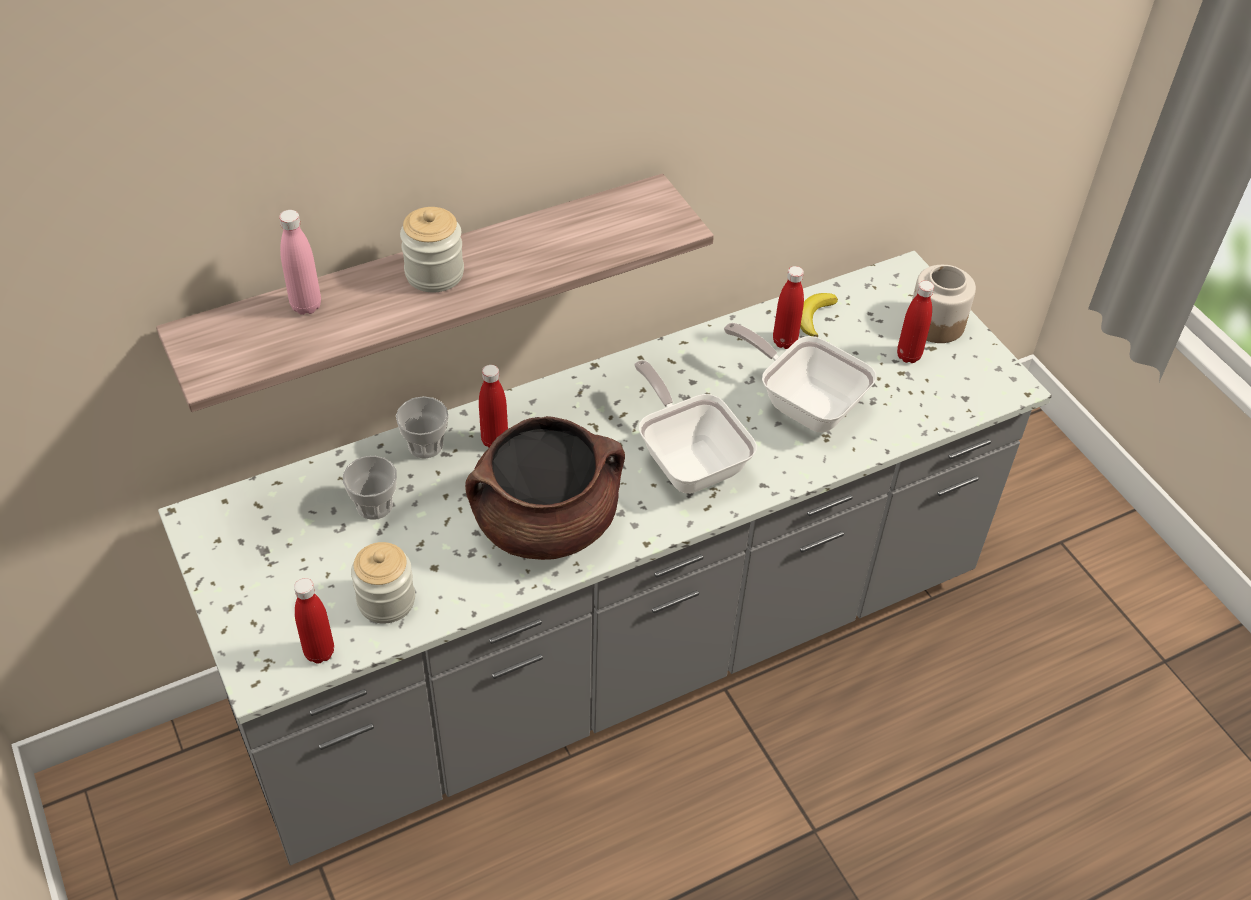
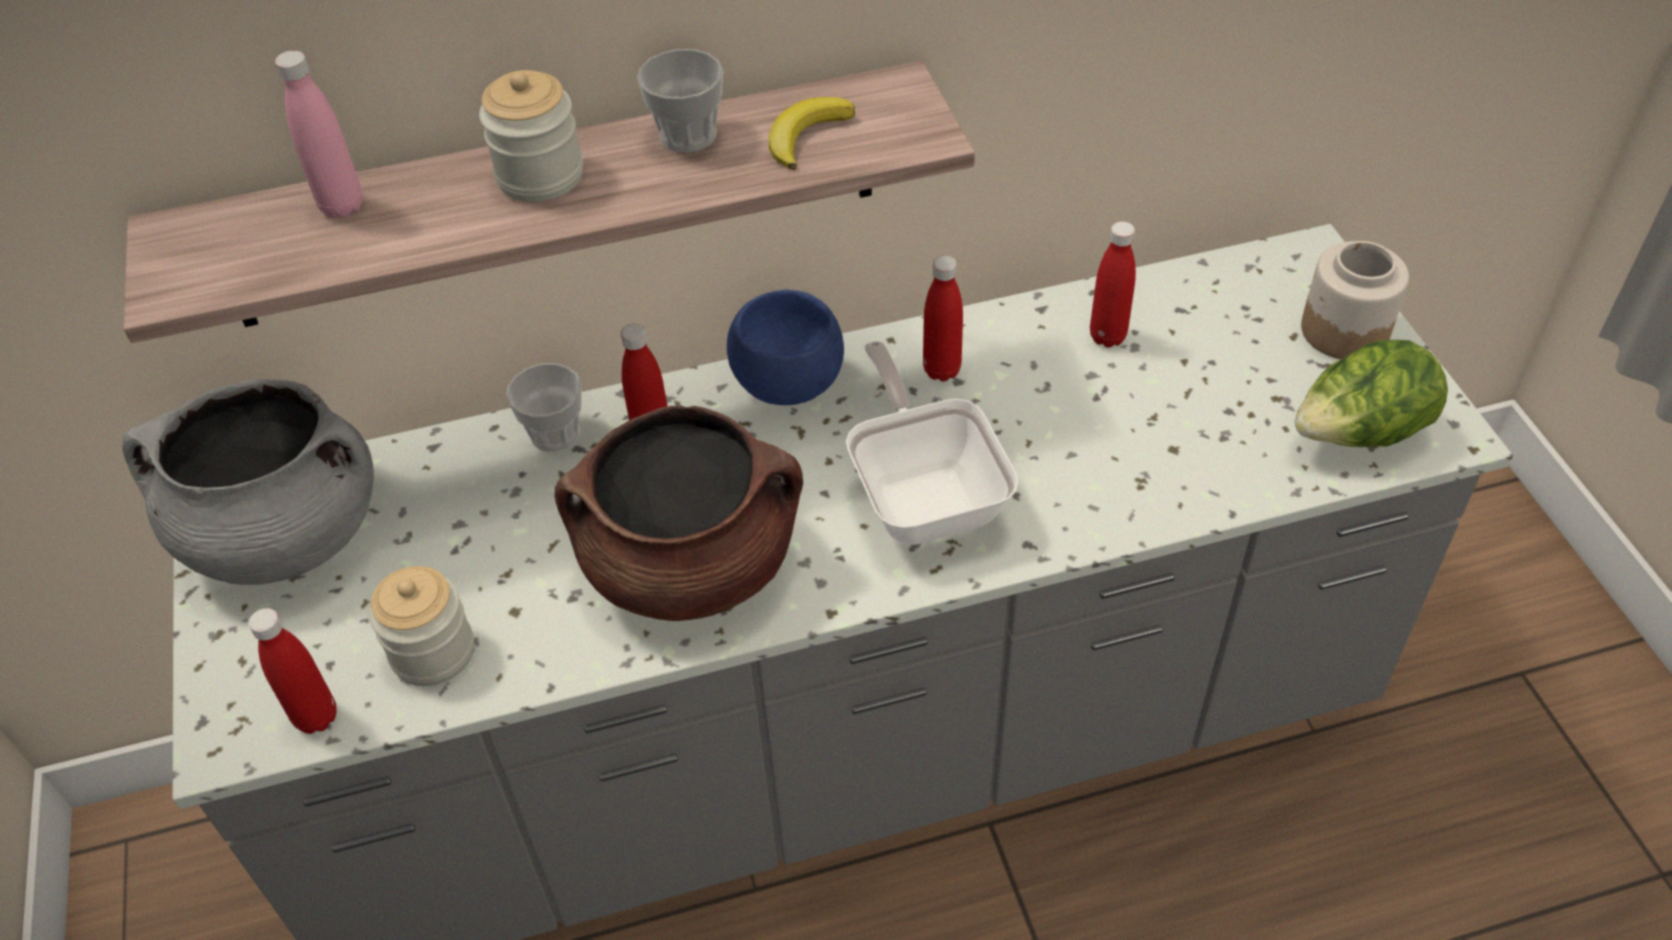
camera: 15 degrees right, 0 degrees up
(253, 535) = (283, 534): none -> grey cooking pot
(374, 505) = (460, 511): cup -> cup (688, 135)
(579, 395) = (789, 385): none -> blue bowl
(803, 402) = (1116, 427): frying pan -> none
(814, 316) = (1160, 305): banana -> banana (806, 136)
(908, 356) = (1293, 374): red bottle -> red bottle (941, 370)
(956, 392) = (1359, 435): none -> lettuce

